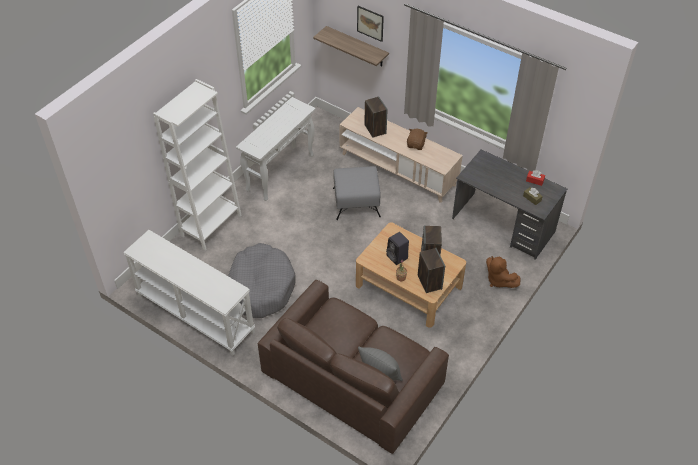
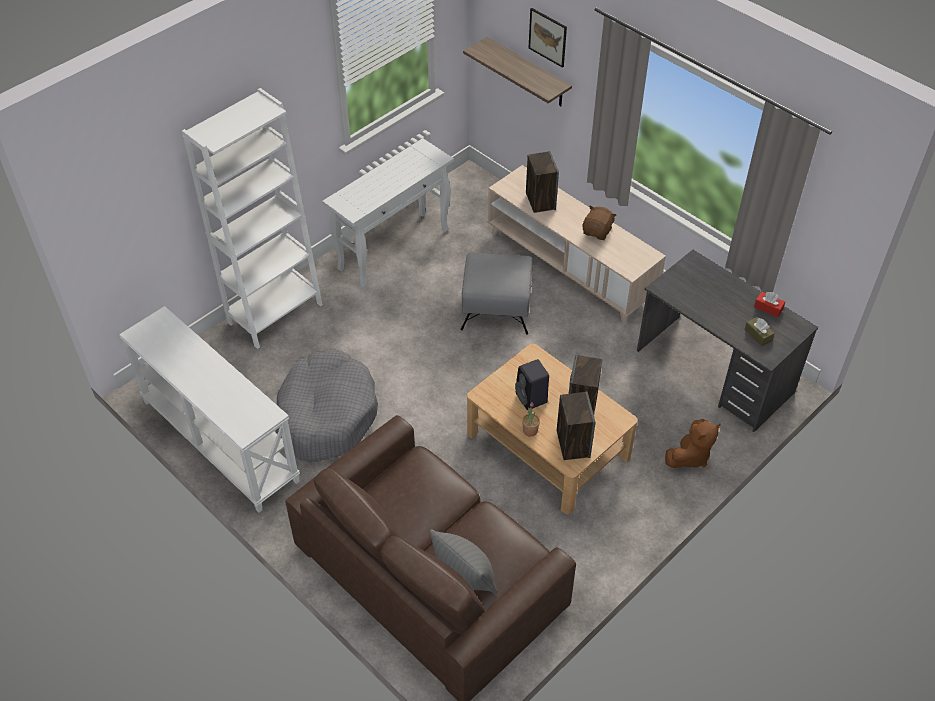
camera: 10 degrees right, 0 degrees up
(498, 280) = (690, 456): brown plush toy -> brown plush toy turned 105 degrees counterclockwise

